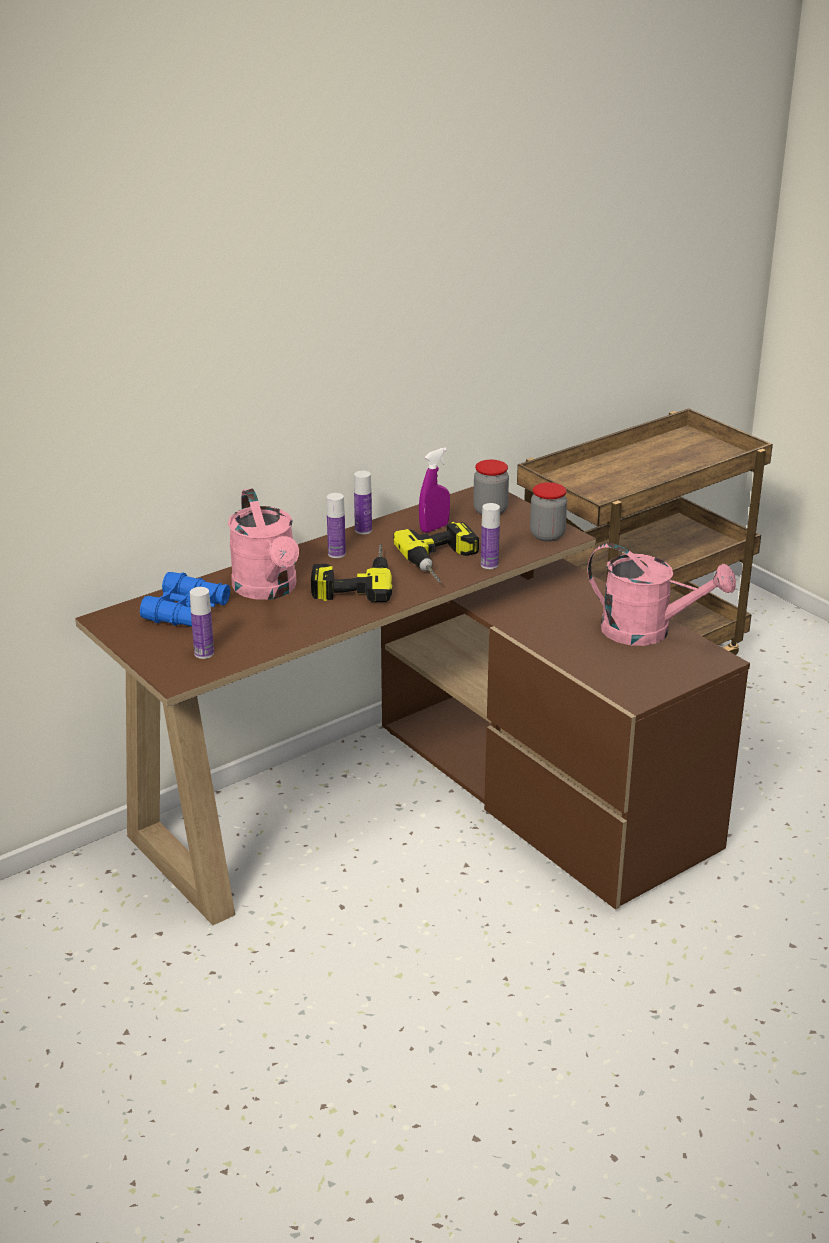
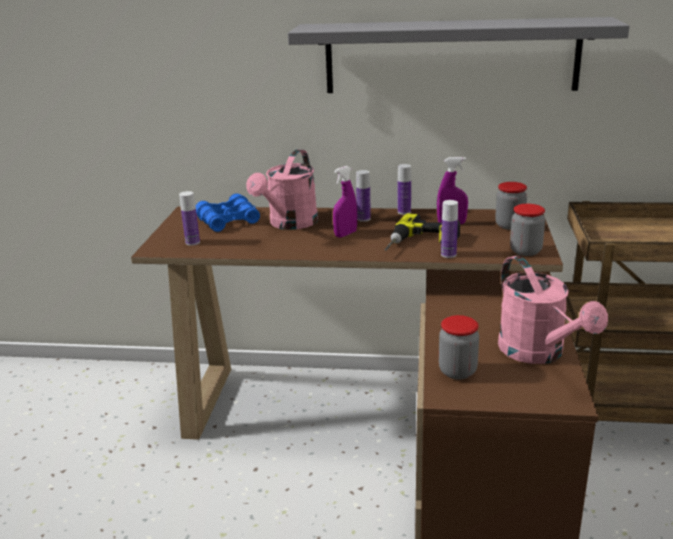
camera: 45 degrees right, 5 degrees down
(352, 579) = (345, 234): power drill -> purple spray bottle
(389, 330) = (450, 56): none -> grey shelf
(615, 675) = (457, 371): none -> jar

